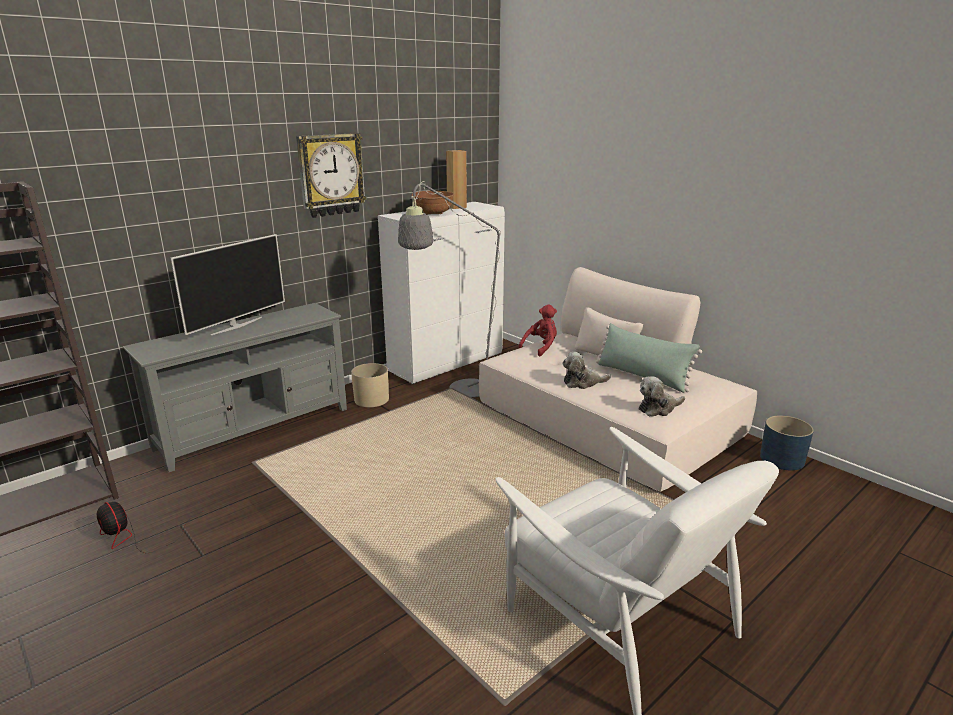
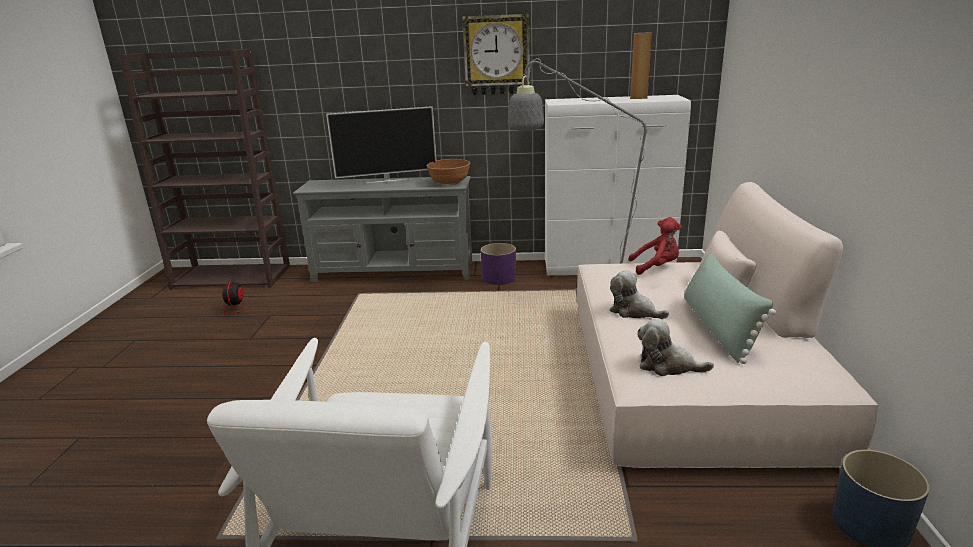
camera: 45 degrees right, 0 degrees up
(371, 399) = (499, 278): beige planter -> purple planter
(433, 213) = (595, 101): brown bowl -> brown bowl (449, 183)

